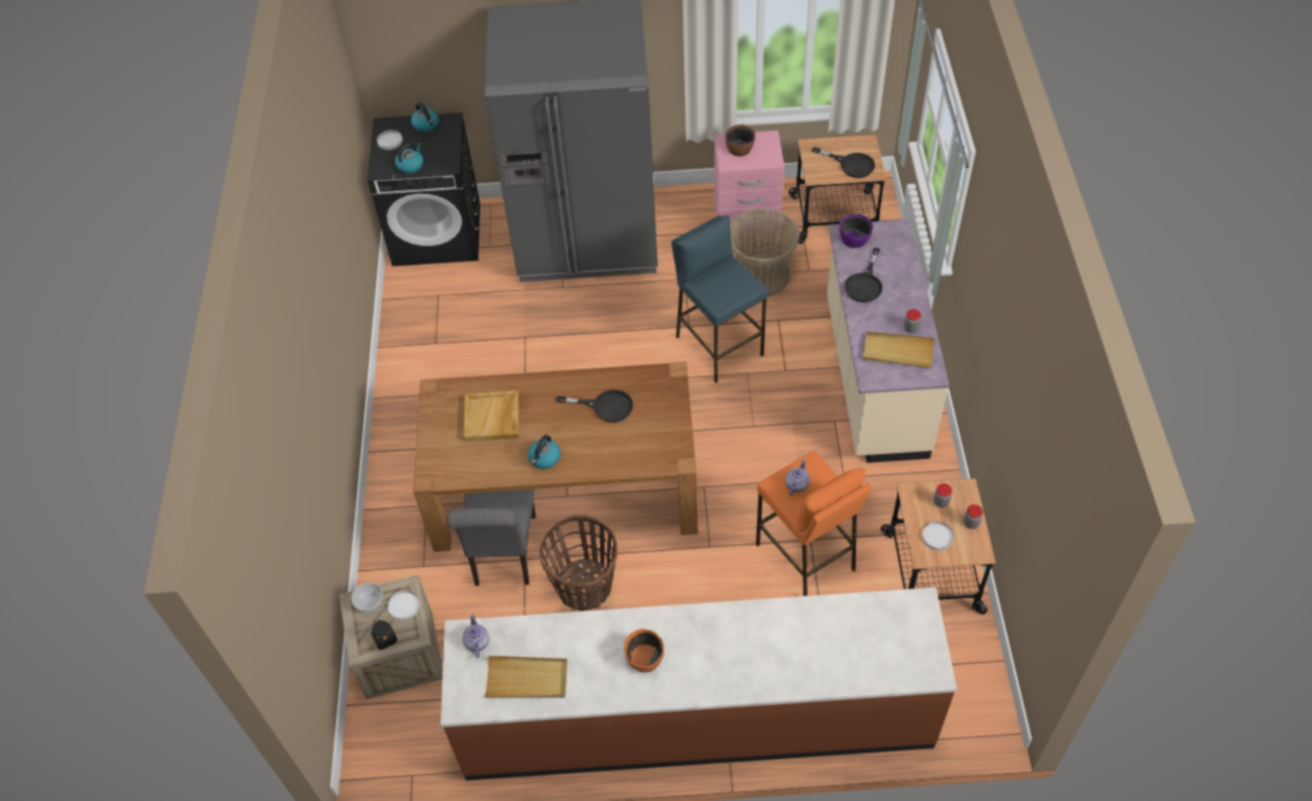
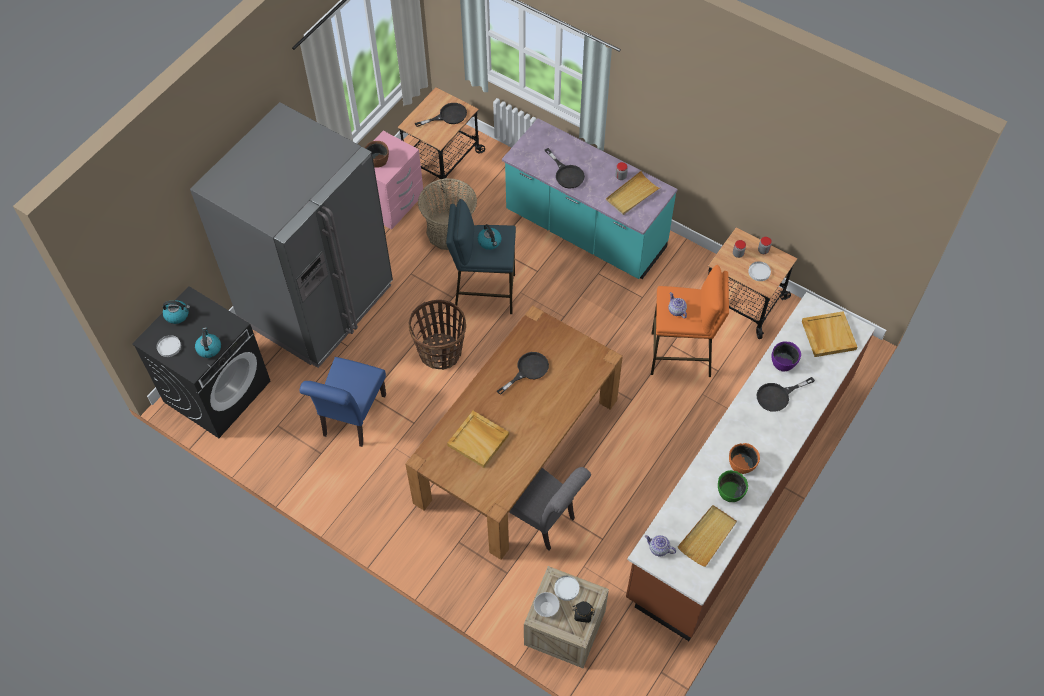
camera: 55 degrees left, 5 degrees up
(489, 341) = (352, 419): none -> blue chair
(544, 458) = (539, 430): kettle -> kettle (490, 242)
(584, 586) = (602, 487): basket -> basket (440, 352)
(599, 668) = (730, 492): none -> green bowl
(765, 642) = (778, 396): none -> black frying pan
(854, 239) = (527, 155): purple bowl -> purple bowl (783, 362)
(873, 378) = (585, 232): beige counter -> turquoise counter
(896, 644) = (828, 335): none -> beige tray

